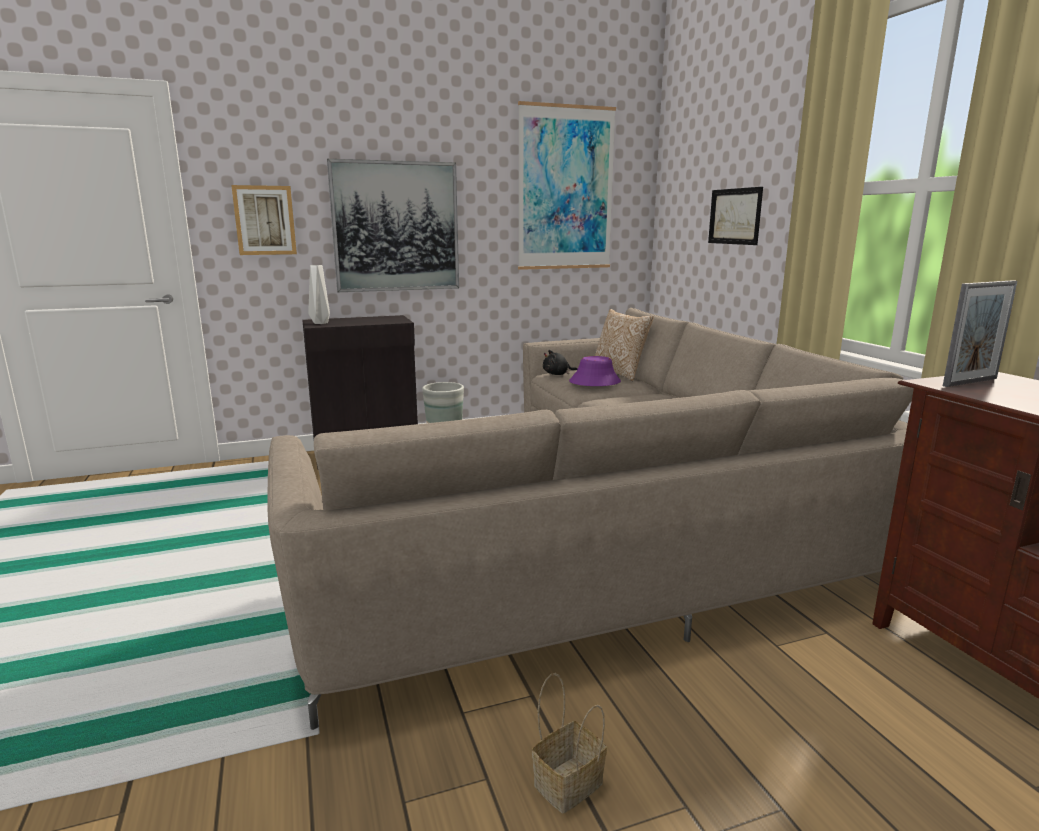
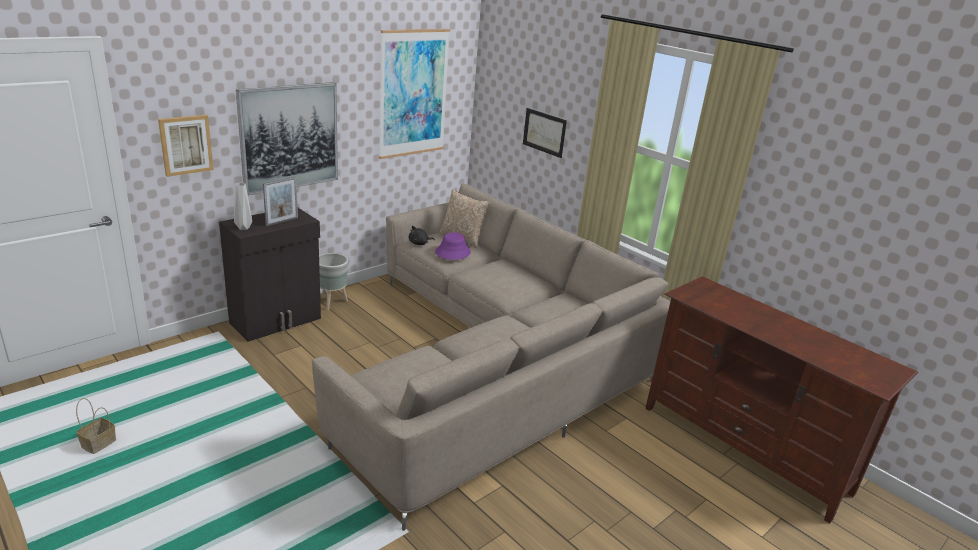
camera: 25 degrees left, 10 degrees up
(567, 786) = (542, 525): basket -> basket (98, 444)
(970, 382) = (695, 291): picture frame -> picture frame (282, 221)

